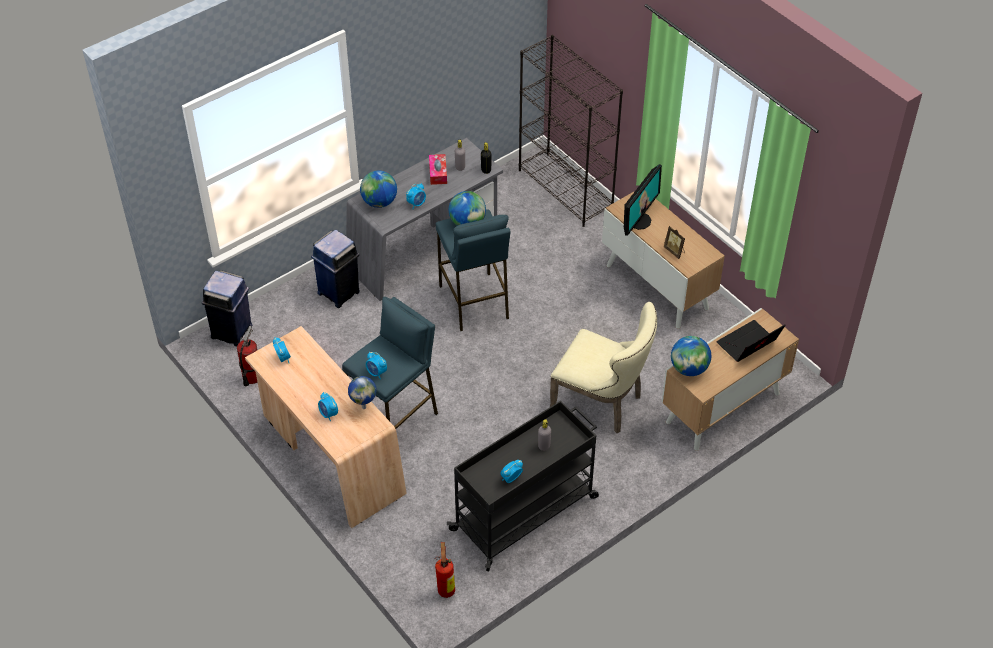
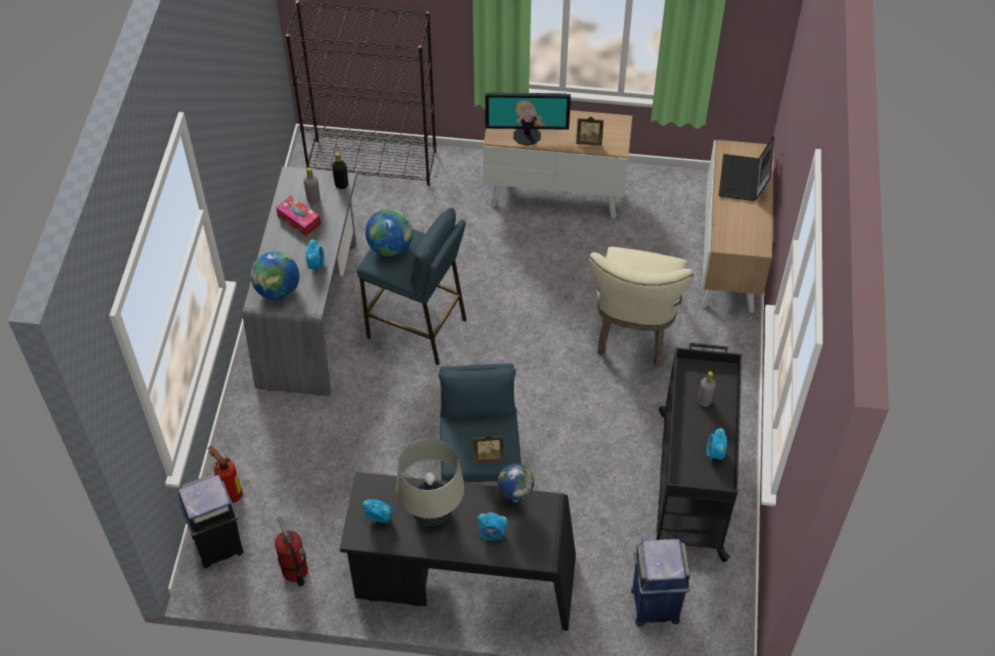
camera: 45 degrees left, 5 degrees up
(312, 378) = (432, 513): none -> beige table lamp
(330, 456) = (464, 581): beige desk -> black desk
(339, 292) = (279, 418): blue trash can -> blue trash can (655, 604)
(376, 373) = (488, 456): alarm clock -> picture frame
(446, 588) = (710, 608): fire extinguisher -> fire extinguisher (230, 493)
(602, 403) = (634, 332): beige chair -> beige chair turned 120 degrees clockwise
(639, 221) = (527, 135): monitor -> monitor turned 105 degrees clockwise
(689, 369) = (726, 236): globe -> none

